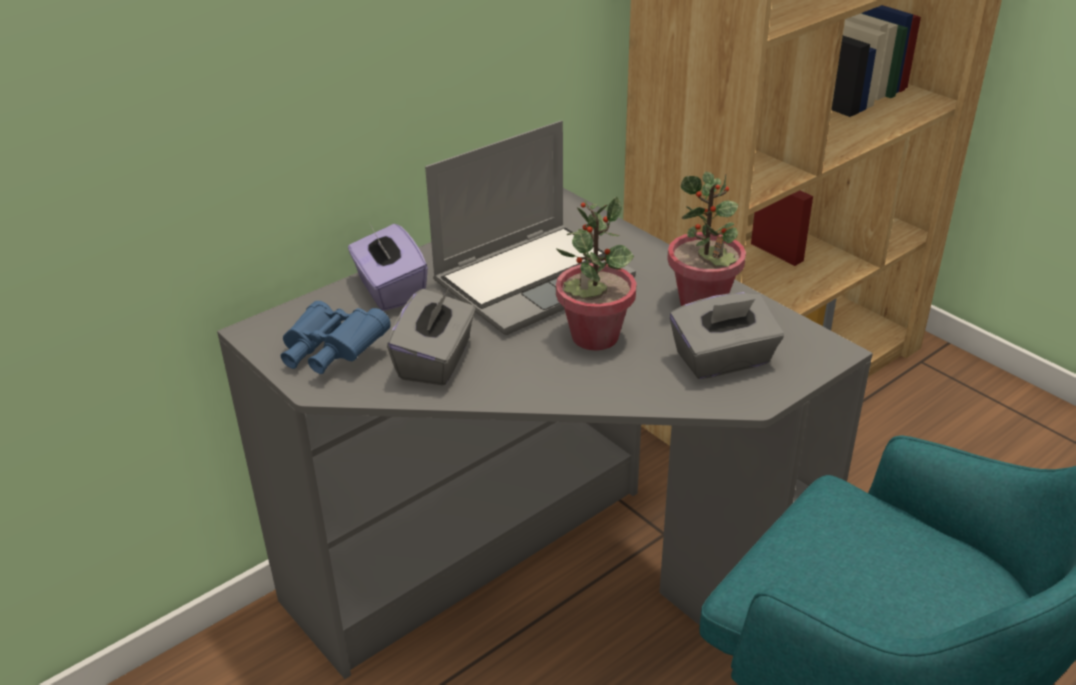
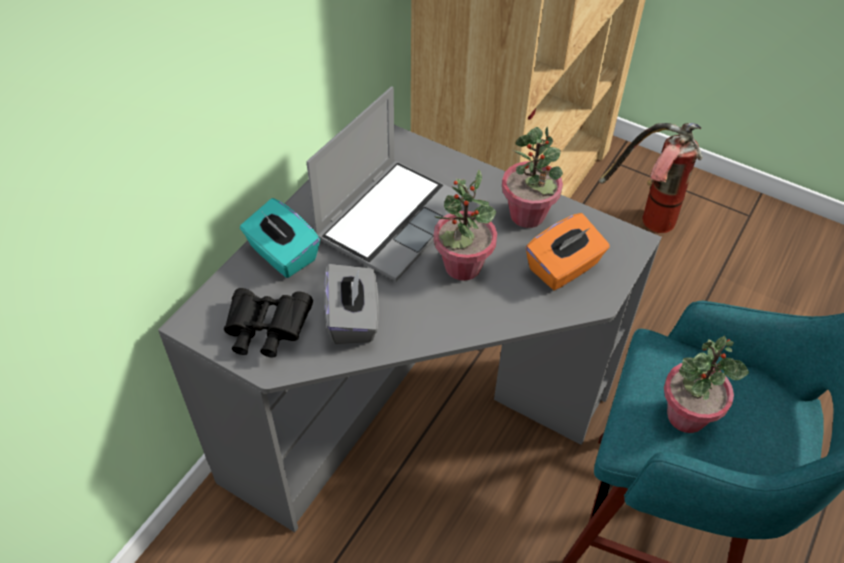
camera: 20 degrees left, 15 degrees up
(331, 354) = (266, 331): blue binoculars -> black binoculars
(389, 290) = (282, 254): purple tissue box -> turquoise tissue box
(723, 360) = (563, 268): grey tissue box -> orange tissue box
(843, 574) = (686, 415): none -> potted plant
(944, 432) = (644, 219): none -> fire extinguisher

